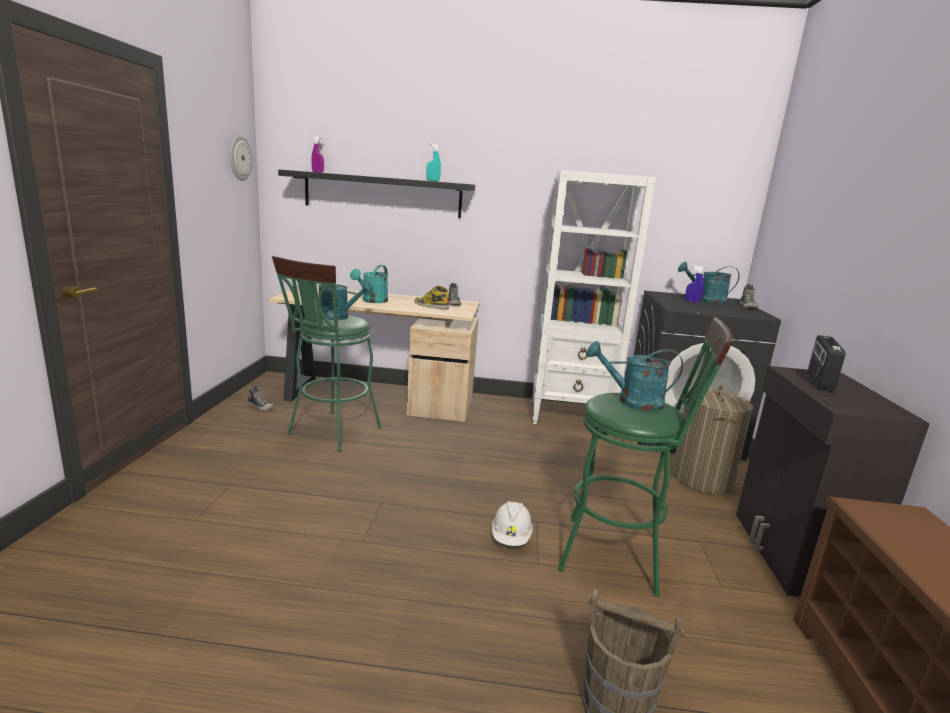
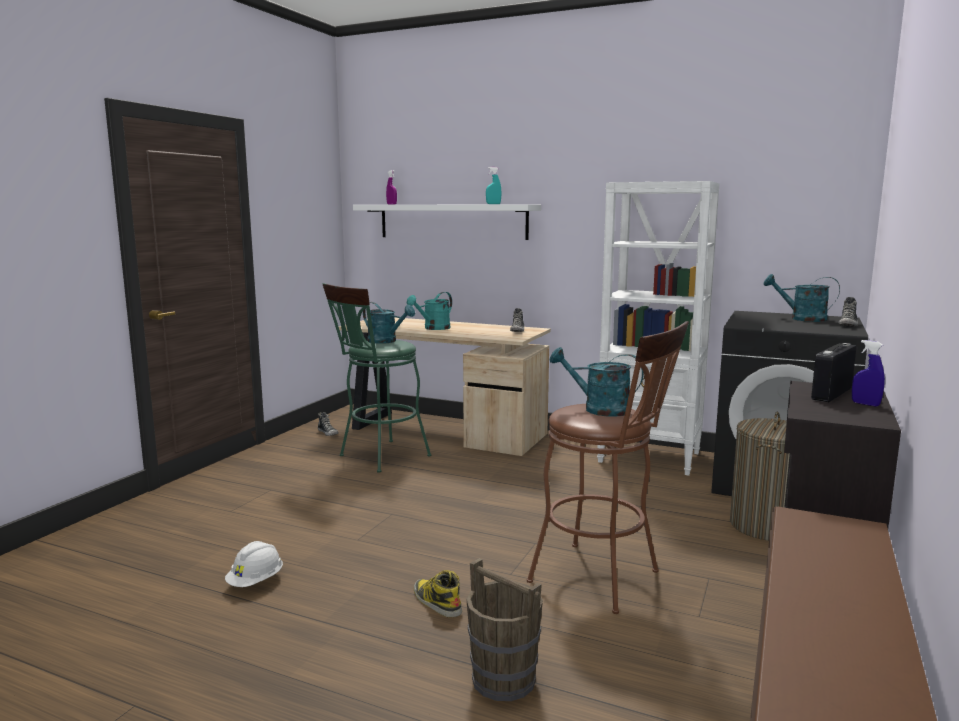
camera: 20 degrees right, 5 degrees down
(239, 157) = (321, 197): wall clock -> none
(383, 194) = (452, 221): black shelf -> white shelf
(431, 306) = (490, 332): boot -> boot (436, 602)
(511, 537) = (498, 552): white hard hat -> white hard hat (256, 582)
(621, 556) = (604, 579): green stool -> brown stool
(692, 301) = (777, 320): blue spray bottle -> blue spray bottle (865, 404)

